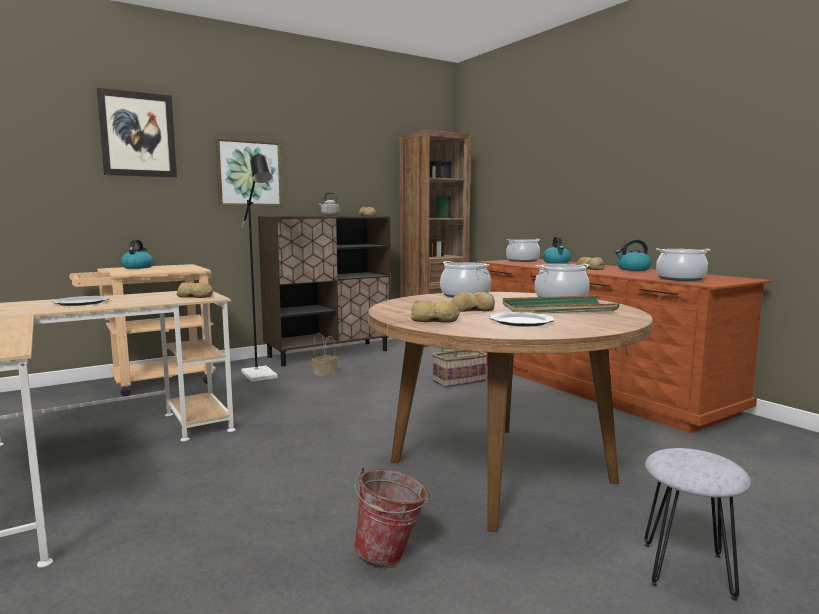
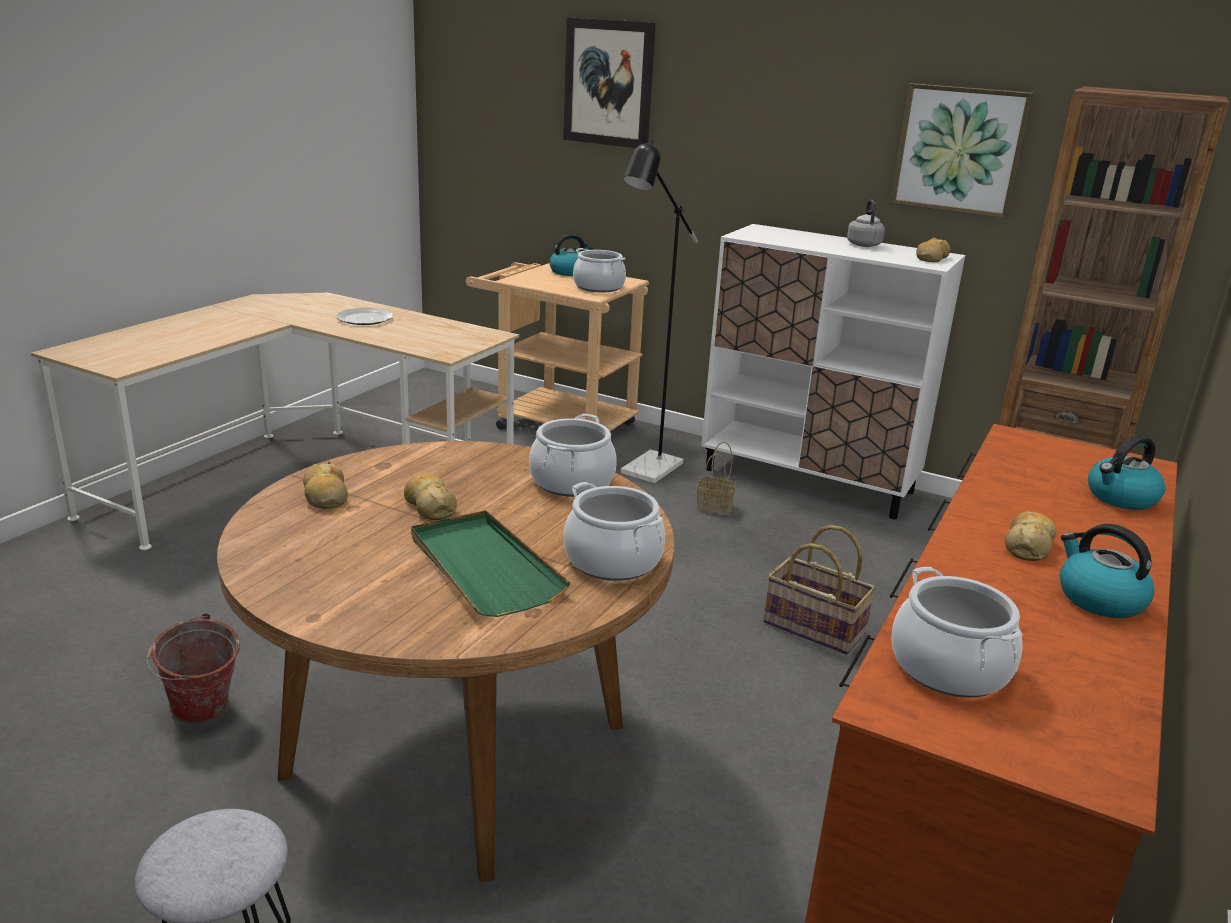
camera: 60 degrees right, 15 degrees up
(195, 296) = (448, 345): bread -> none
(249, 173) = (752, 150): picture -> picture (959, 150)
(329, 353) = (809, 481): brown cabinet -> white cabinet
(522, 260) = (1088, 461): cooking pot -> cooking pot (598, 287)
(522, 321) = (347, 552): plate -> none

